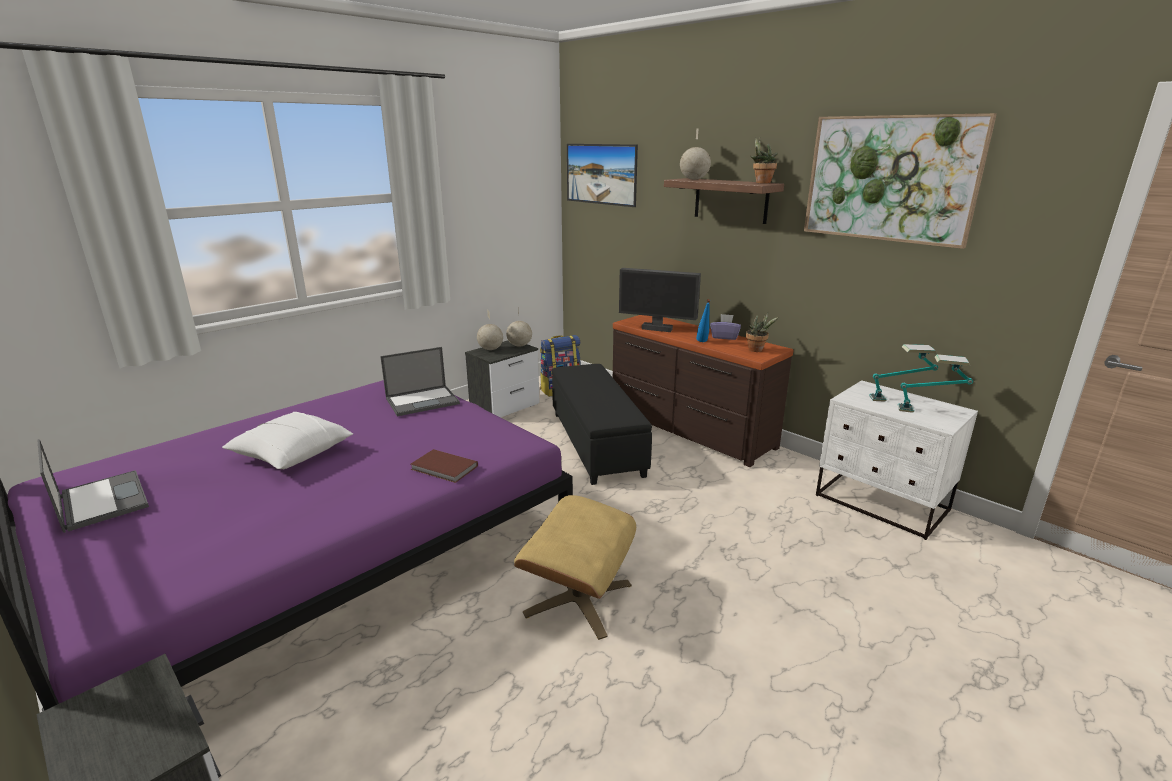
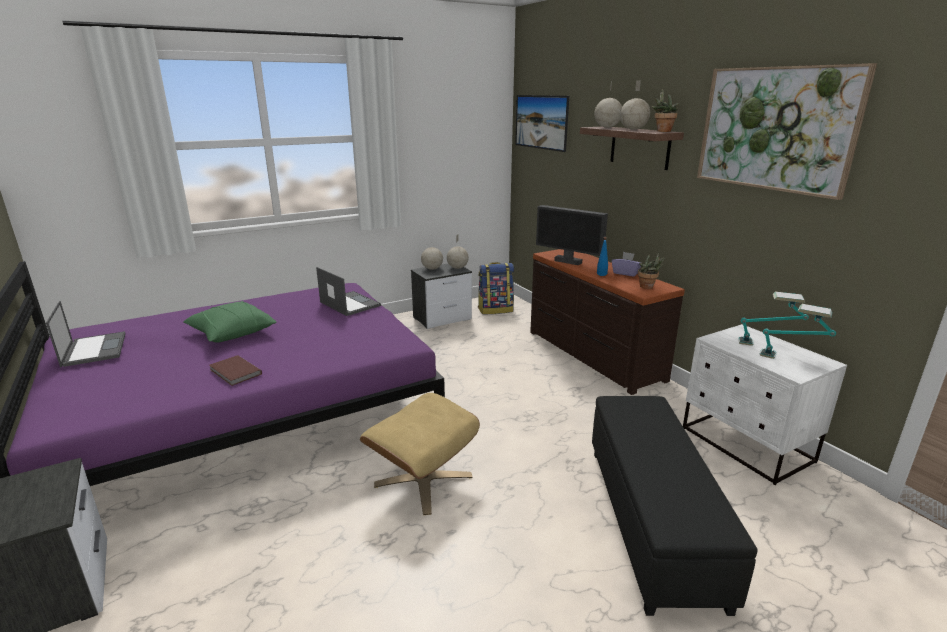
camera: 15 degrees right, 0 degrees up
(292, 455) = (232, 333): white pillow -> green pillow
(423, 401) = (349, 304): laptop -> laptop turned 120 degrees counterclockwise
(444, 468) = (331, 357): brown book -> brown book (234, 372)
(597, 443) = (504, 357): black ottoman -> black ottoman (653, 520)
(727, 181) = (633, 129): none -> globe

